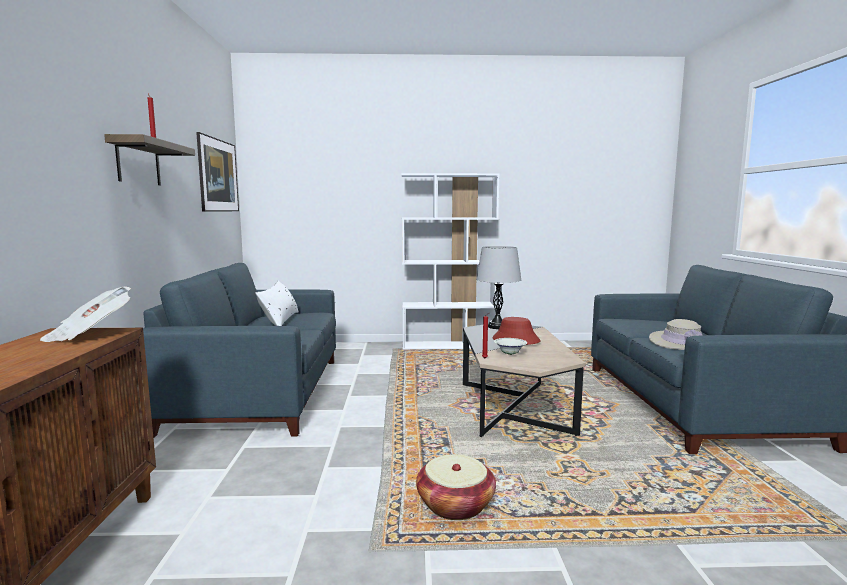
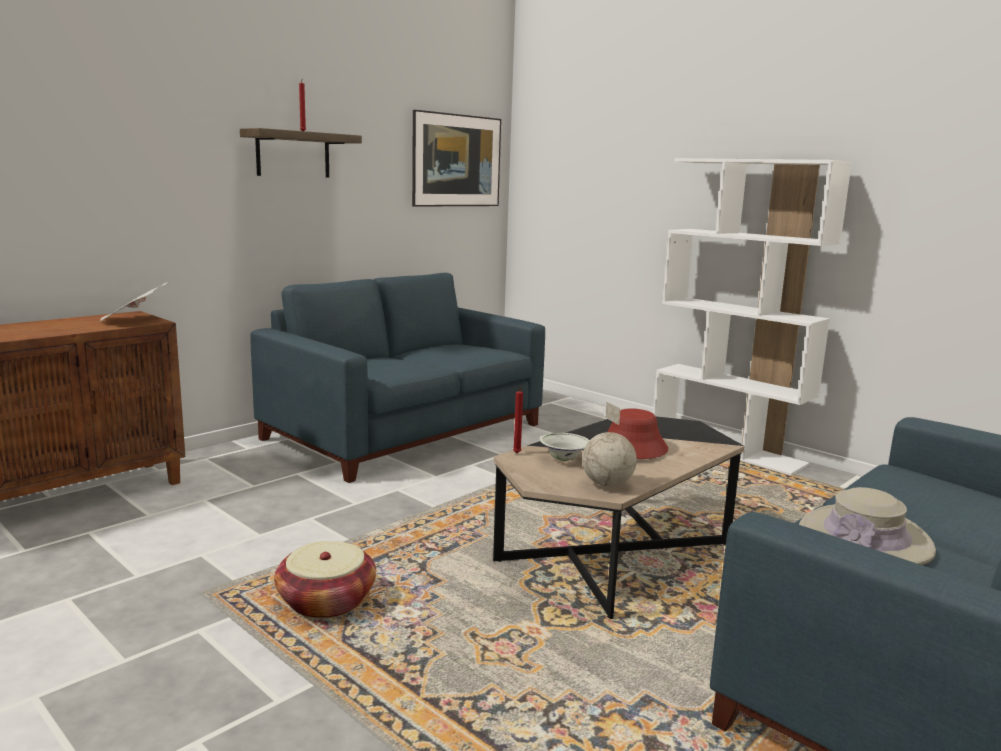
camera: 45 degrees right, 5 degrees up
(279, 320) = (449, 351): white pillow -> none
(497, 326) = (672, 425): grey table lamp -> none
(557, 357) = (607, 484): none -> globe

